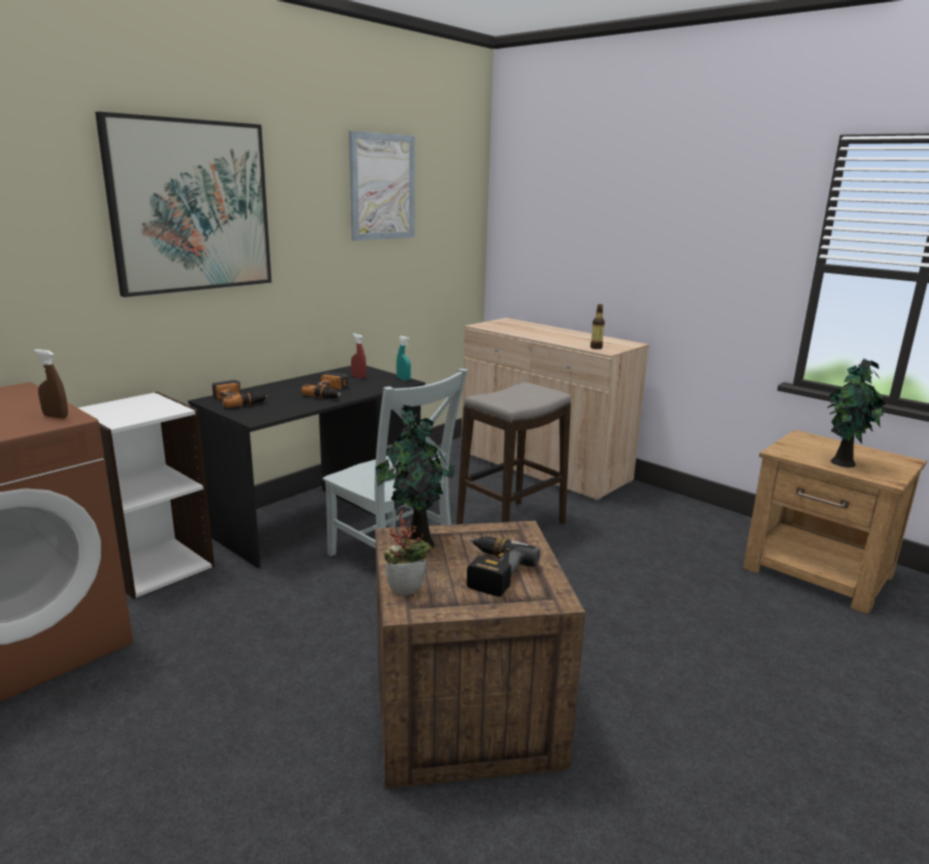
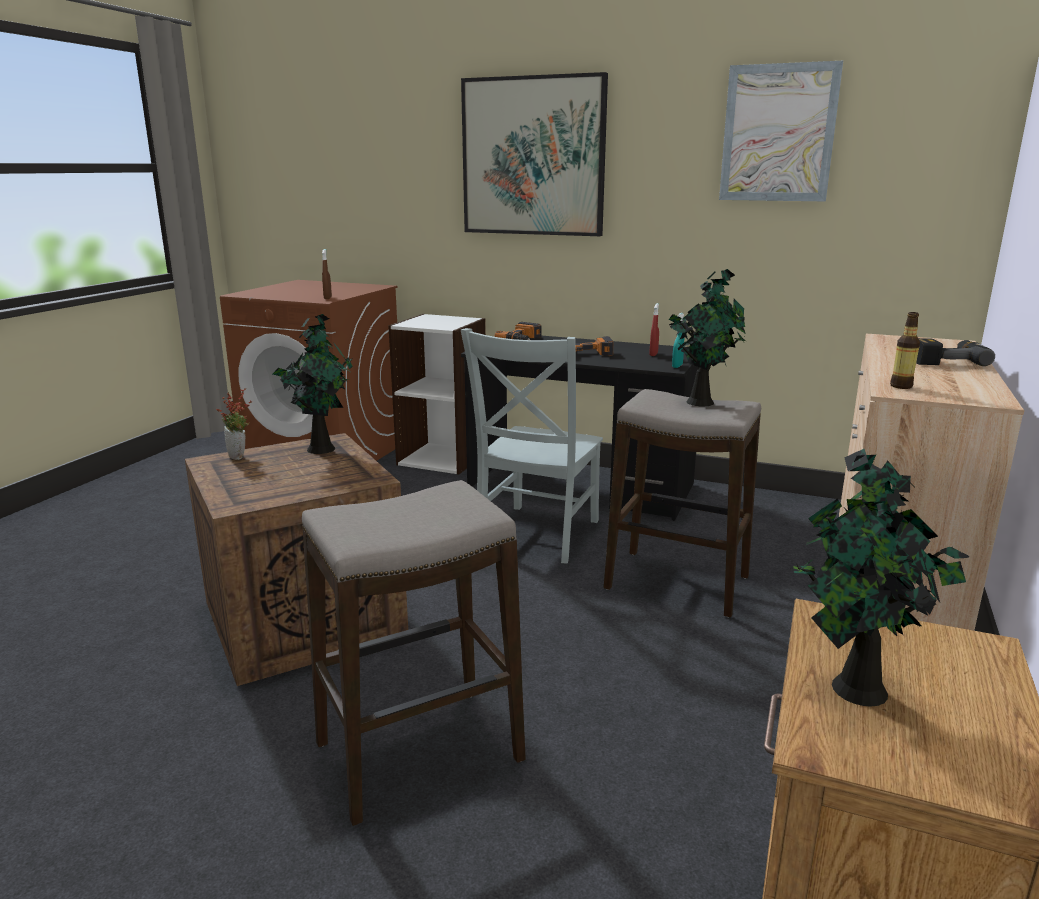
camera: 70 degrees right, 0 degrees up
(491, 572) = (278, 477): power drill -> power drill (945, 361)
(512, 392) = (701, 402): none -> potted plant
(683, 675) = (418, 752): none -> stool

